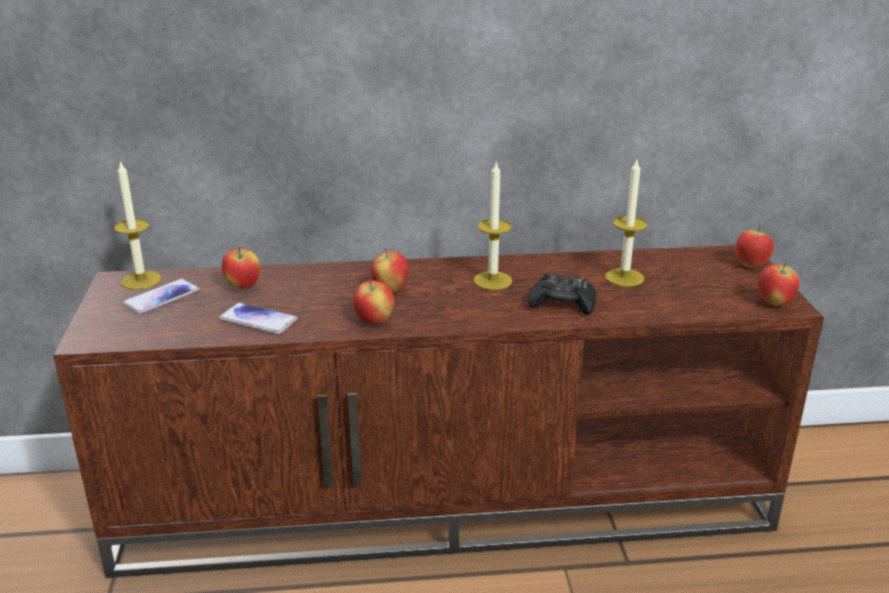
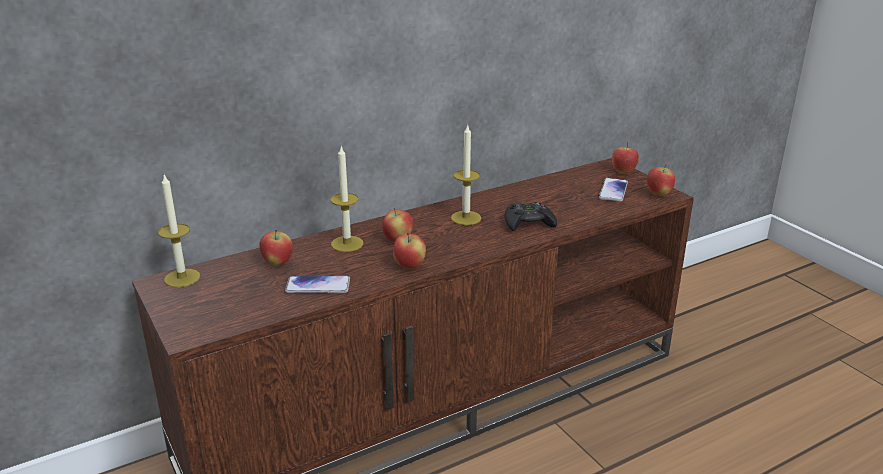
camera: 25 degrees left, 0 degrees up
(161, 297) = (216, 287): phone -> phone (613, 191)
(624, 277) = (552, 197): candle -> candle (347, 244)

